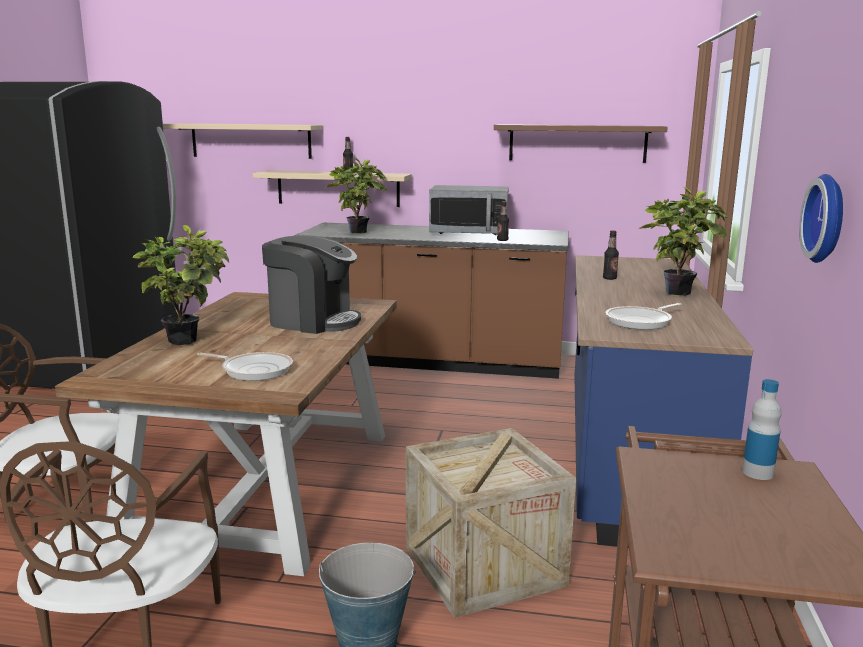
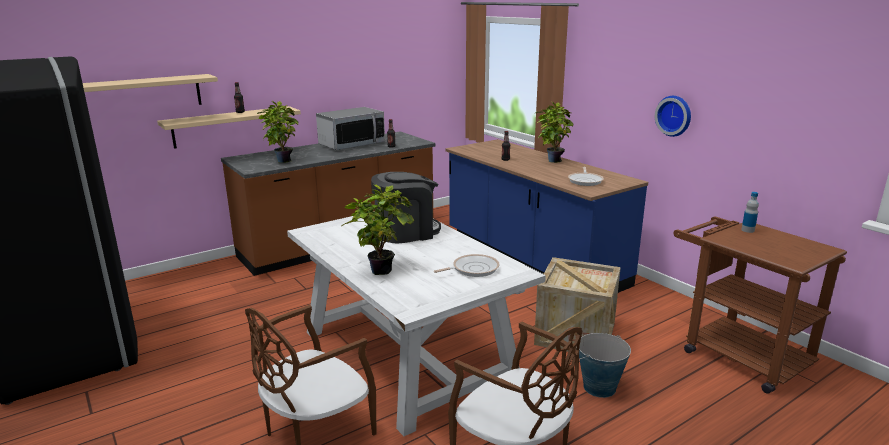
camera: 45 degrees left, 5 degrees up
(266, 484) = (406, 354): brown dining table -> white dining table
(577, 143) = (399, 70): brown shelf -> none

